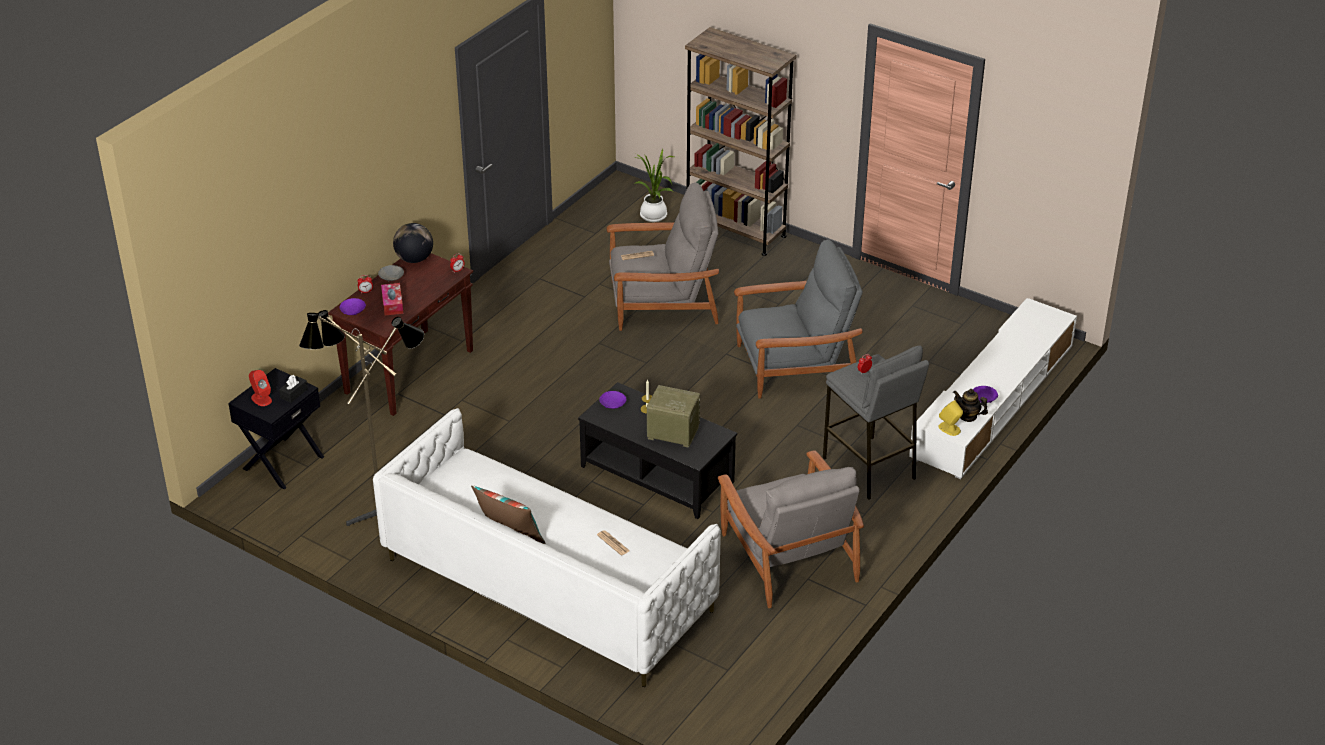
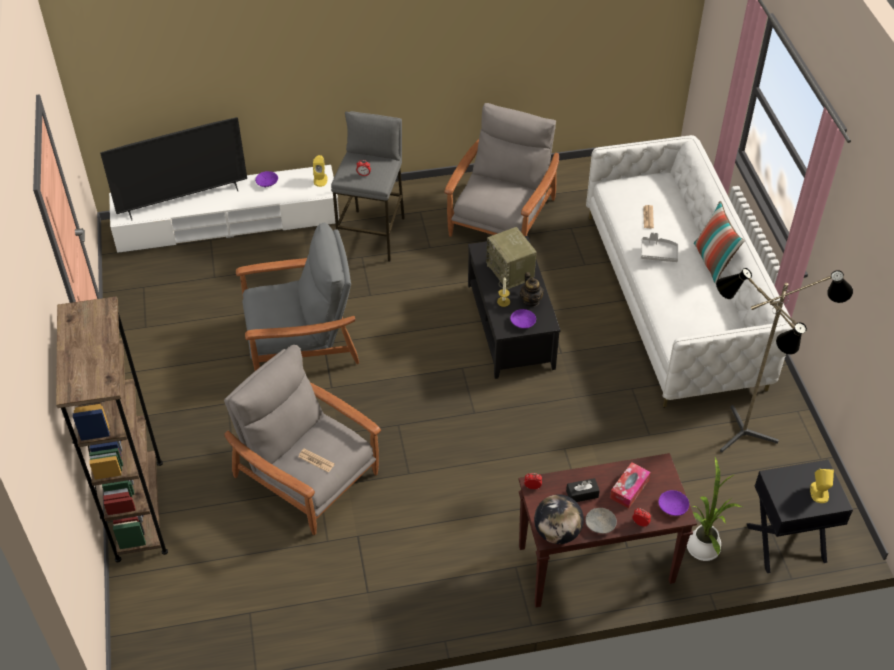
camera: 135 degrees left, 10 degrees up
(261, 399) = (819, 492): red speaker -> yellow speaker
(294, 393) = (785, 478): black tissue box -> black tissue box (582, 494)
(566, 514) = (658, 253): none -> grey tray
(654, 217) = (174, 588): potted plant -> potted plant (703, 545)
(795, 365) = (300, 340): grey armchair -> grey armchair turned 135 degrees clockwise
(968, 416) = (296, 179): teapot -> teapot (531, 301)
(1016, 345) = (183, 200): none -> television

